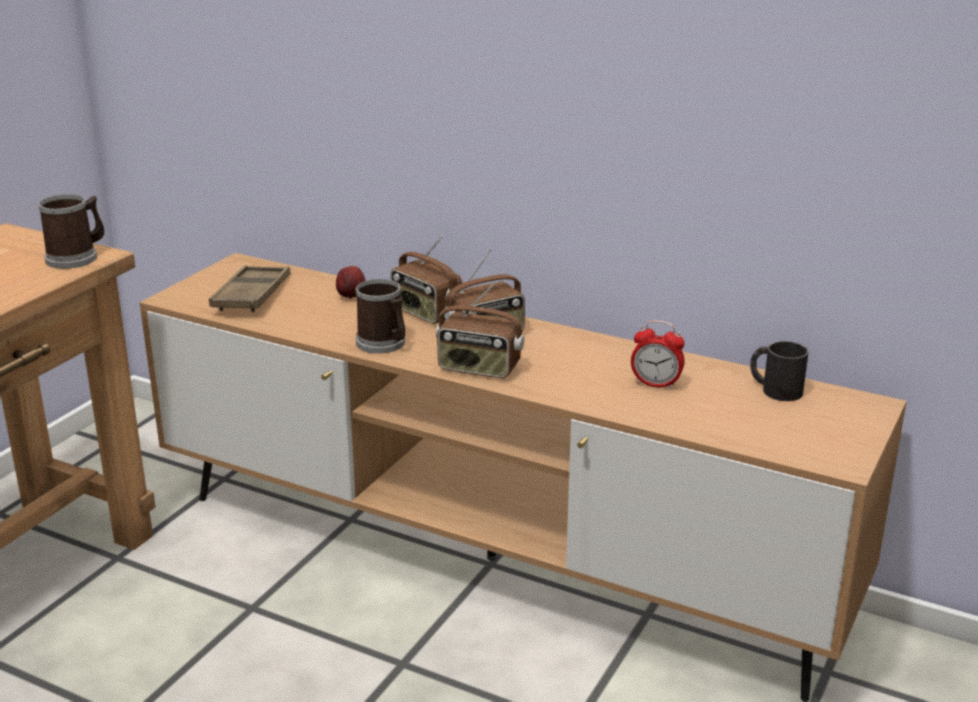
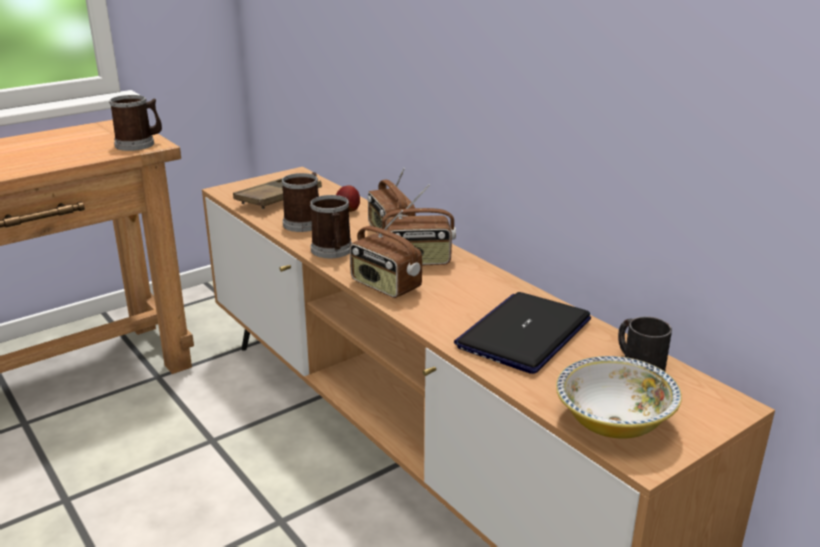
camera: 25 degrees right, 0 degrees up
(316, 318) = (305, 222): none -> mug
(656, 384) = (524, 333): alarm clock -> laptop
(796, 441) = (613, 422): none -> bowl

